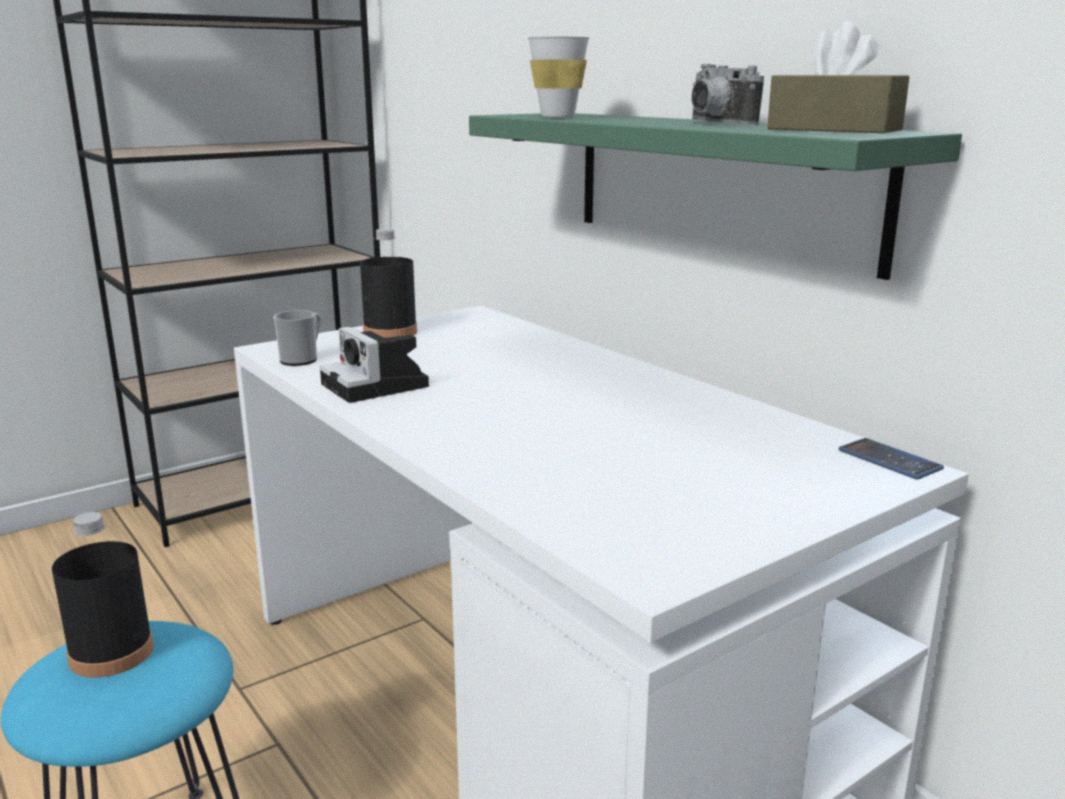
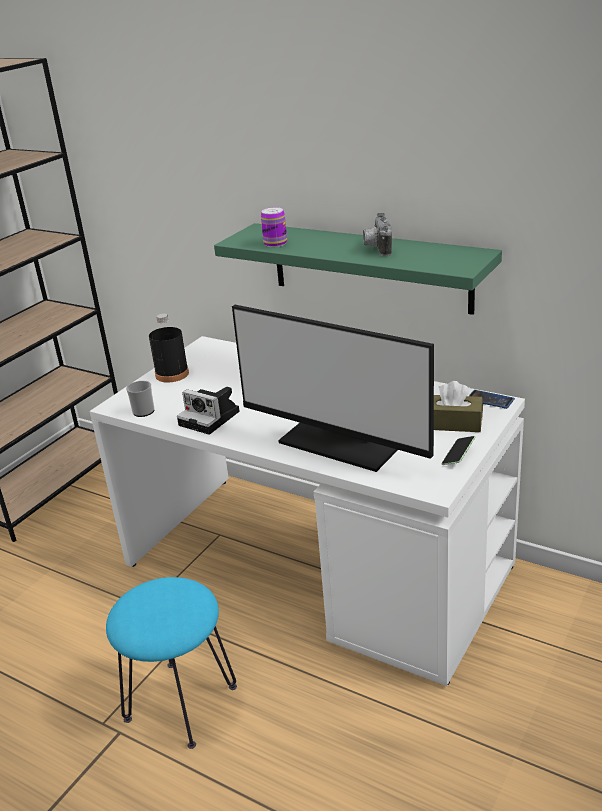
camera: 20 degrees left, 10 degrees up
(111, 653) = (150, 602): black bottle -> none
(545, 458) = (342, 442): none -> monitor
(557, 117) = (275, 243): white cup -> can
(714, 123) = (376, 248): camera -> camera turned 45 degrees clockwise
(751, 530) = (458, 456): none -> phone
(834, 129) = (445, 255): brown tissue box -> brown tissue box (453, 423)

